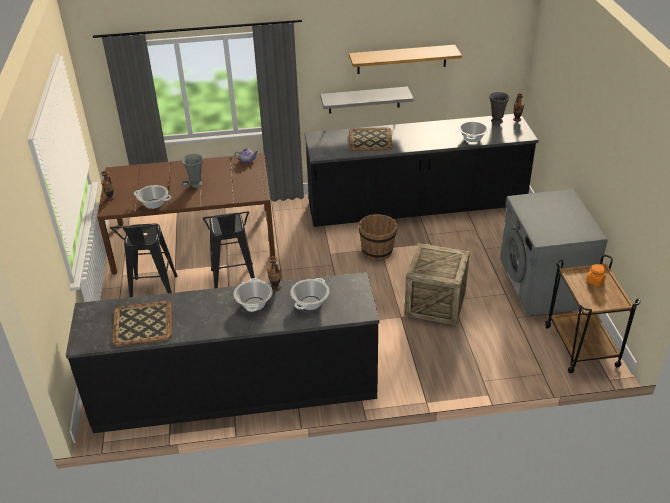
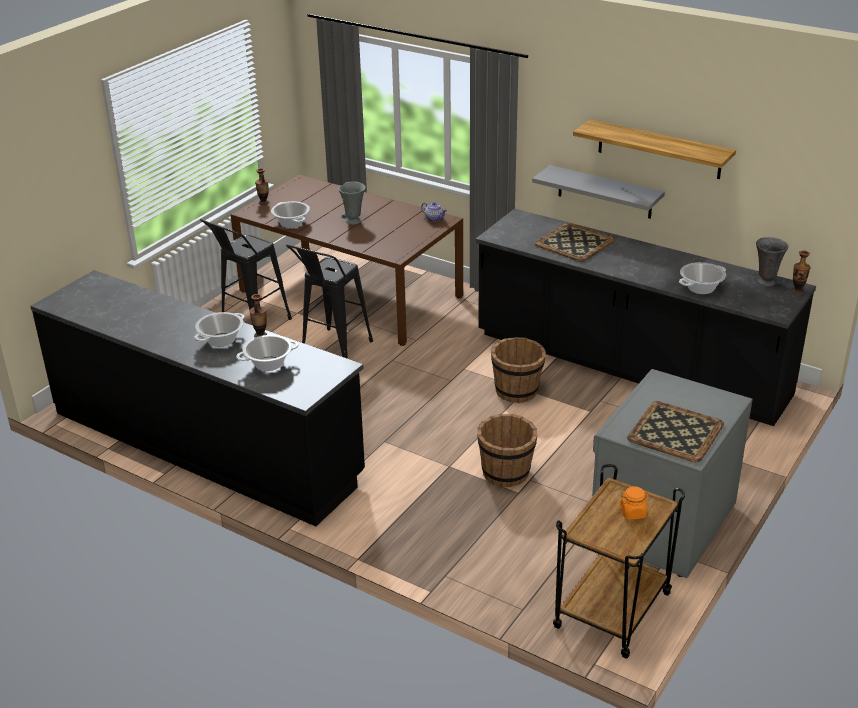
camera: 40 degrees right, 5 degrees down
(142, 323) = (115, 310): tray -> tray (675, 431)
(435, 303) = (506, 473): crate -> brown bucket

